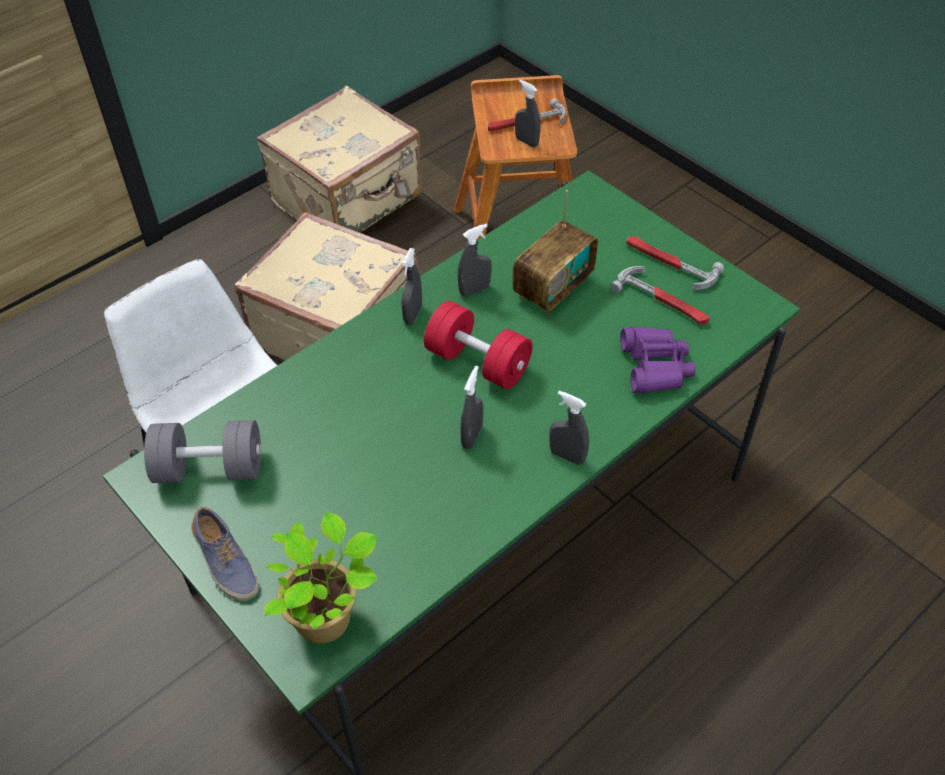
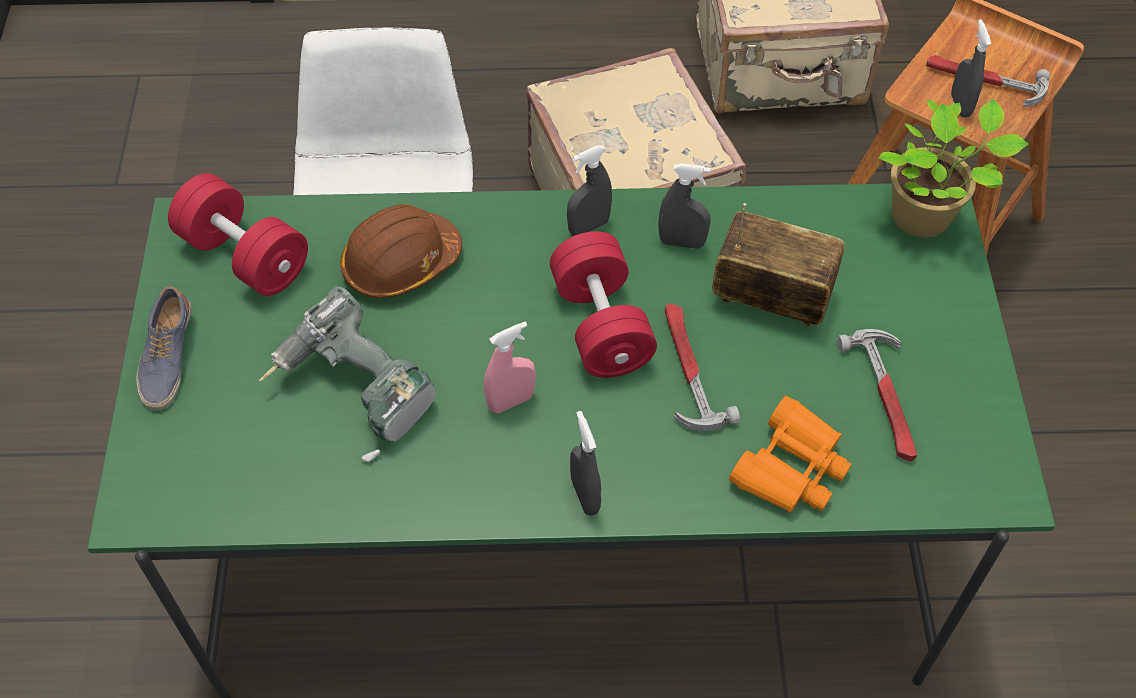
camera: 40 degrees right, 5 degrees up
(210, 468) = (245, 256): grey dumbbell -> red dumbbell
(320, 406) = (401, 264): none -> brown hard hat
(327, 617) = (196, 481): potted plant -> potted plant (925, 218)
(372, 497) = (353, 392): none -> power drill
(472, 436) = (511, 401): grey spray bottle -> pink spray bottle
(553, 288) = (771, 297): radio -> radio turned 150 degrees counterclockwise
(655, 367) = (791, 468): purple binoculars -> orange binoculars
(669, 264) = (943, 359): hammer -> hammer (687, 370)

